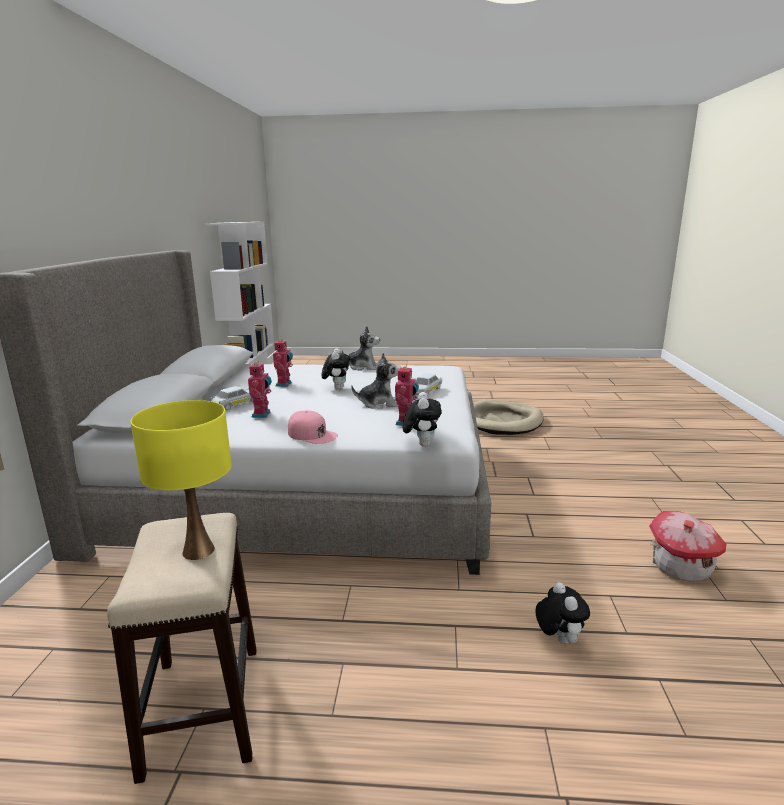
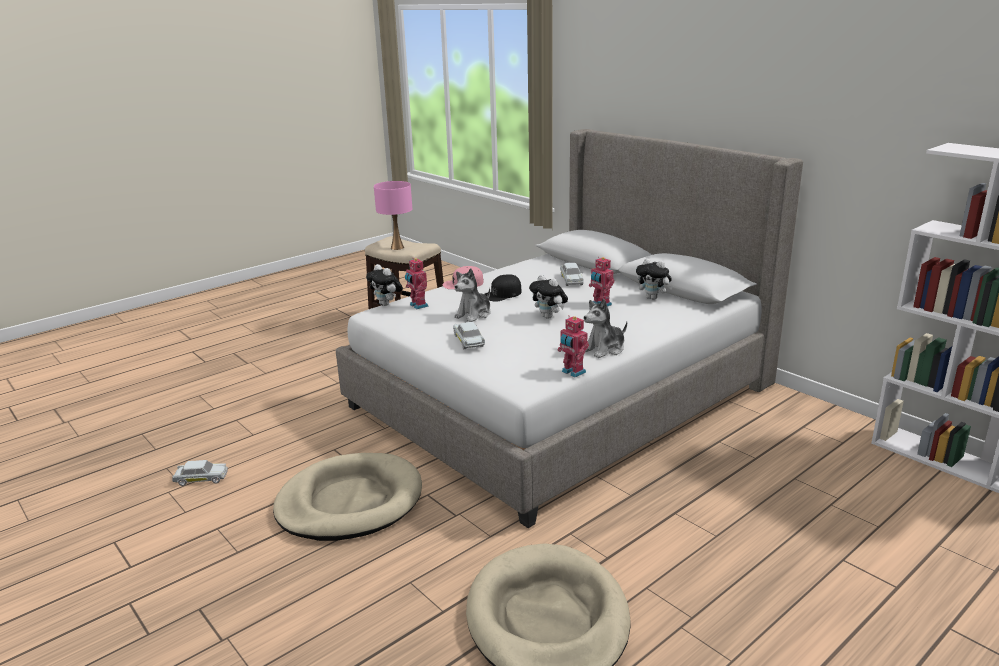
camera: 135 degrees right, 5 degrees up
(198, 551) = (397, 247): yellow table lamp -> pink table lamp
(262, 414) = (529, 281): toy robot -> toy robot (572, 372)
(317, 410) = (502, 294): none -> black cap
(552, 493) = (349, 502): none -> beige dog bed
(558, 639) = (276, 401): plush toy -> plush toy (653, 298)
(681, 567) = (201, 479): toy house -> white toy car

